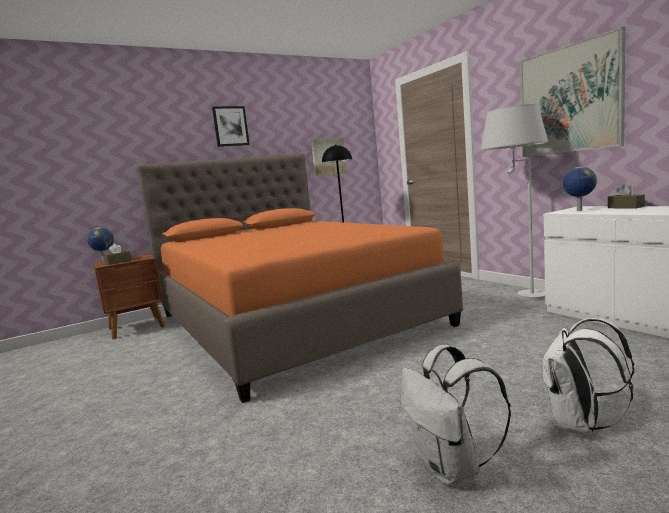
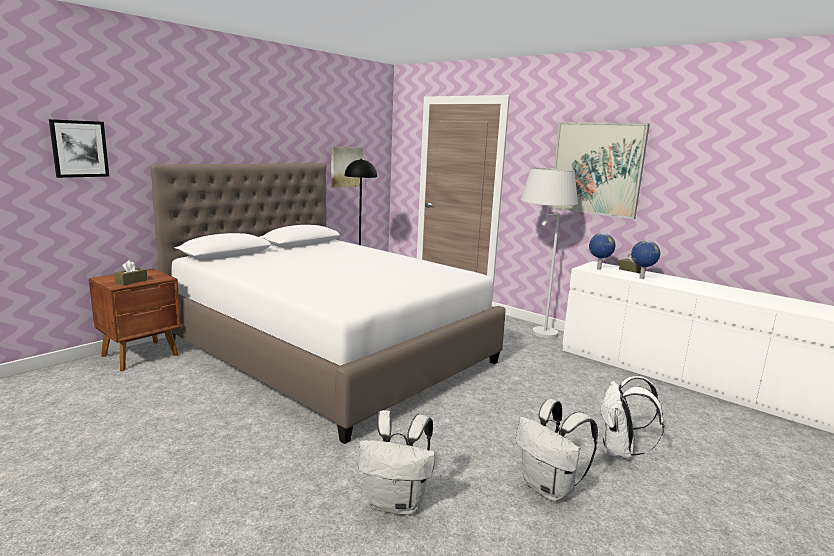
camera: 20 degrees left, 5 degrees up
(104, 261) = (106, 278): globe -> globe (641, 278)
(230, 126) = (252, 125): picture -> picture (79, 149)
(250, 469) = (397, 503): none -> white backpack
(292, 319) = (329, 351): orange bed -> white bed

